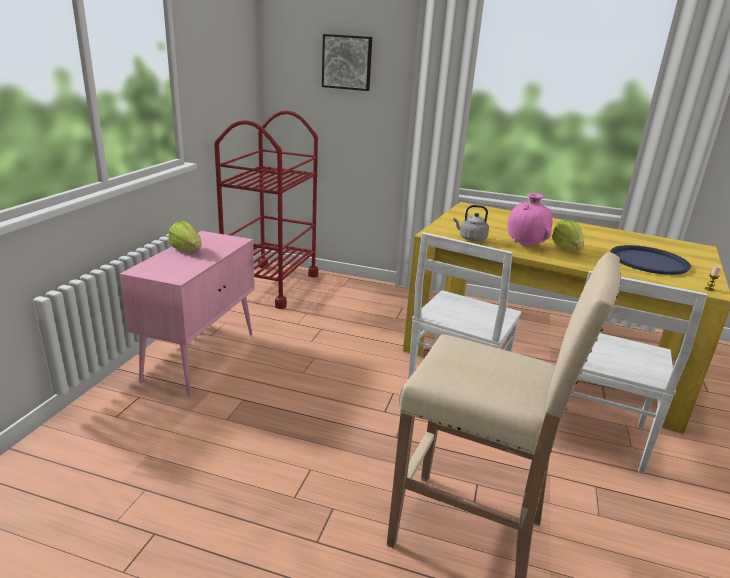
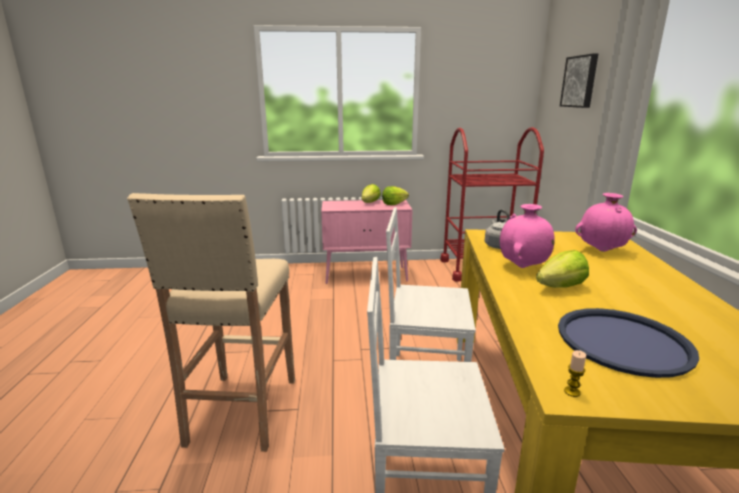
camera: 70 degrees right, 5 degrees down
(215, 241) = (394, 204): none -> lettuce
(498, 218) = (602, 251): none -> pink vase

